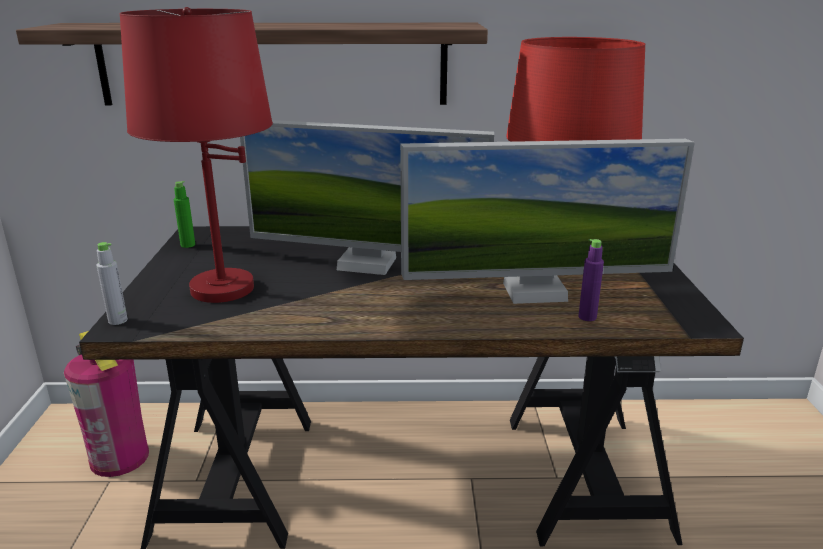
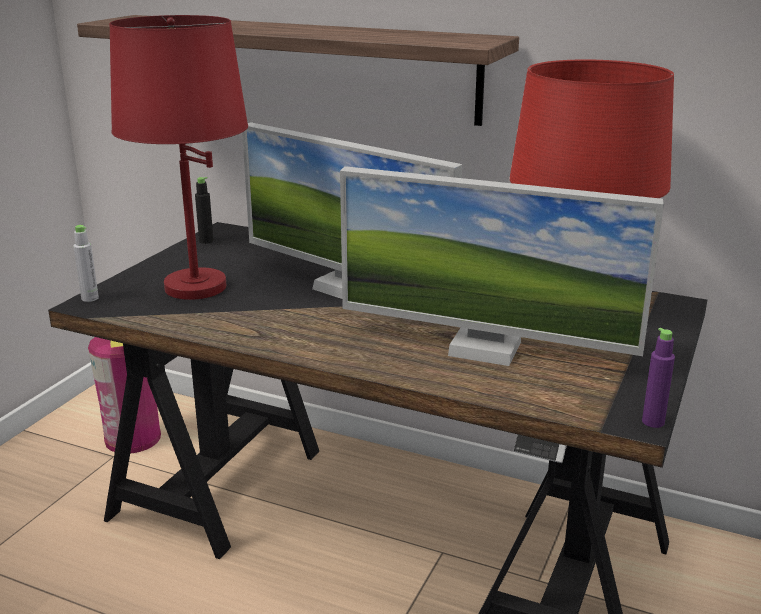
camera: 25 degrees right, 0 degrees up
(188, 245) = (206, 241): green bottle -> black bottle
(587, 317) = (510, 385): purple bottle -> purple bottle (653, 422)

